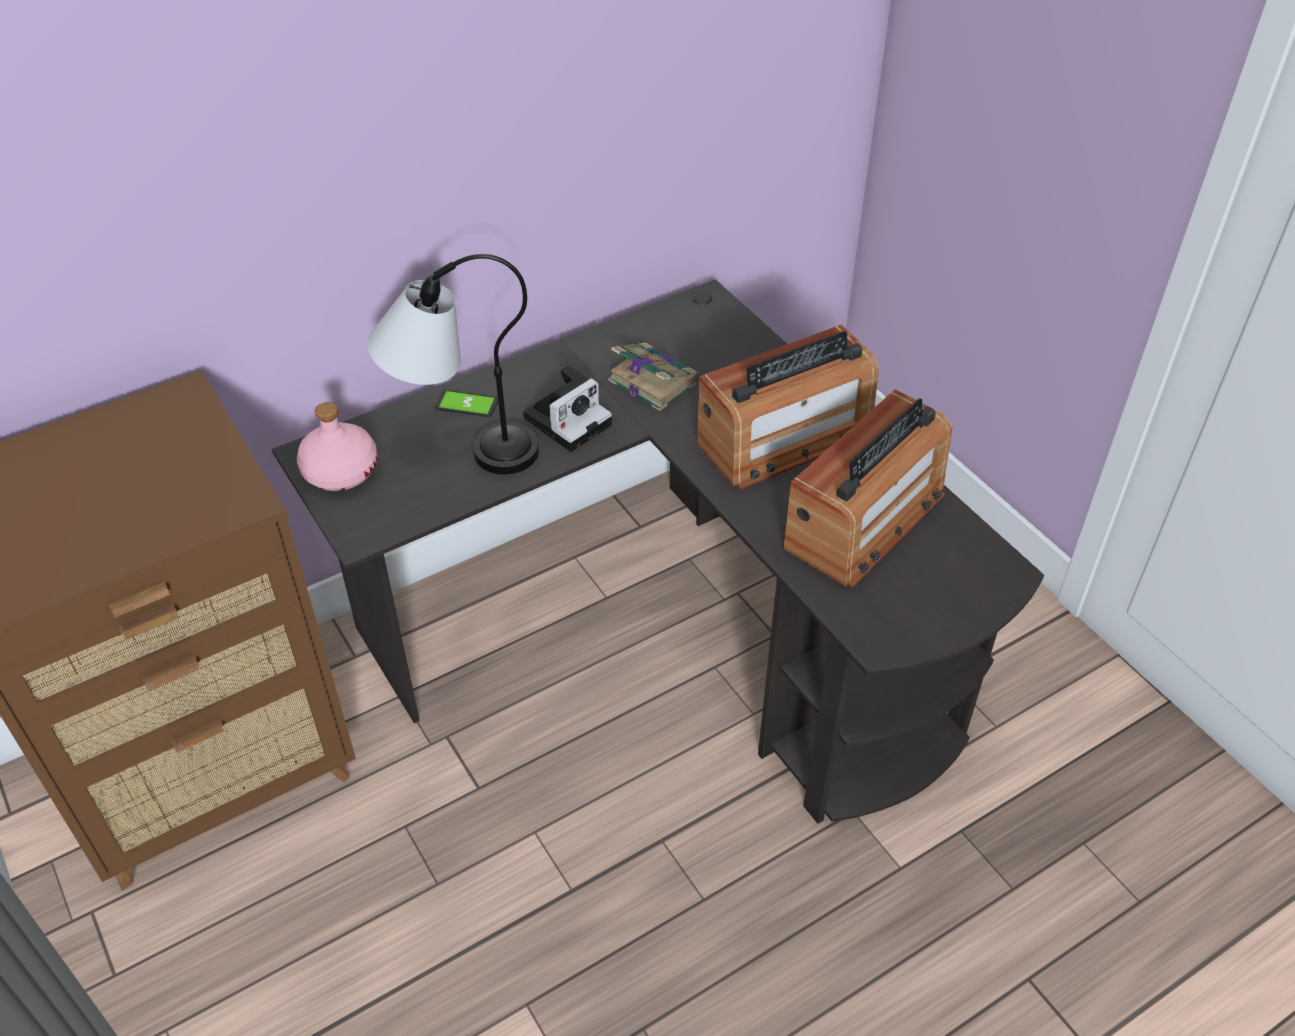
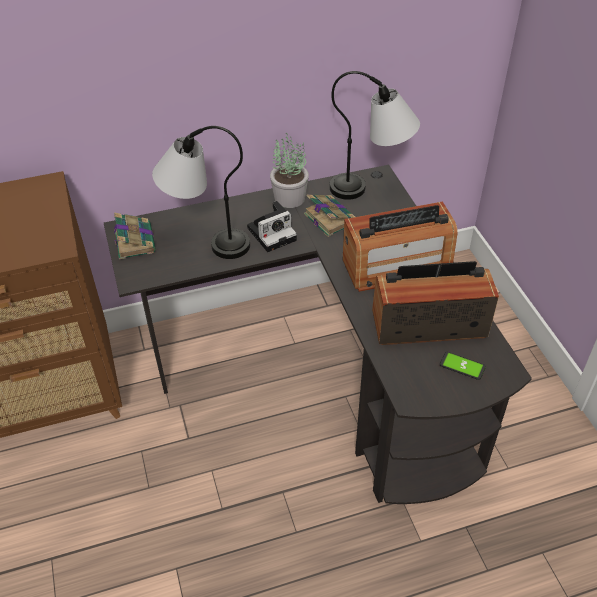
camera: 15 degrees right, 0 degrees up
(339, 471) = (135, 241): pink bottle -> book
(466, 405) = (218, 215): phone -> phone (462, 366)
(574, 357) = (289, 197): none -> potted plant
(703, 322) = (372, 189): none -> table lamp
(865, 520) = (429, 323): radio -> radio turned 150 degrees counterclockwise

